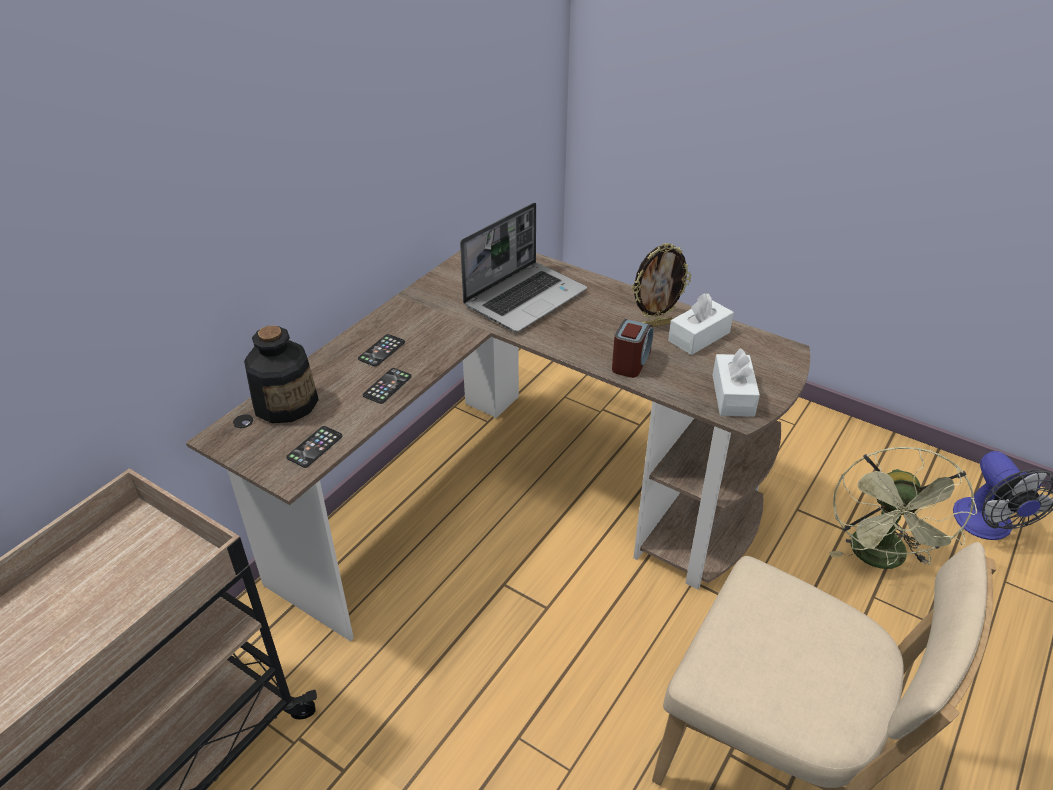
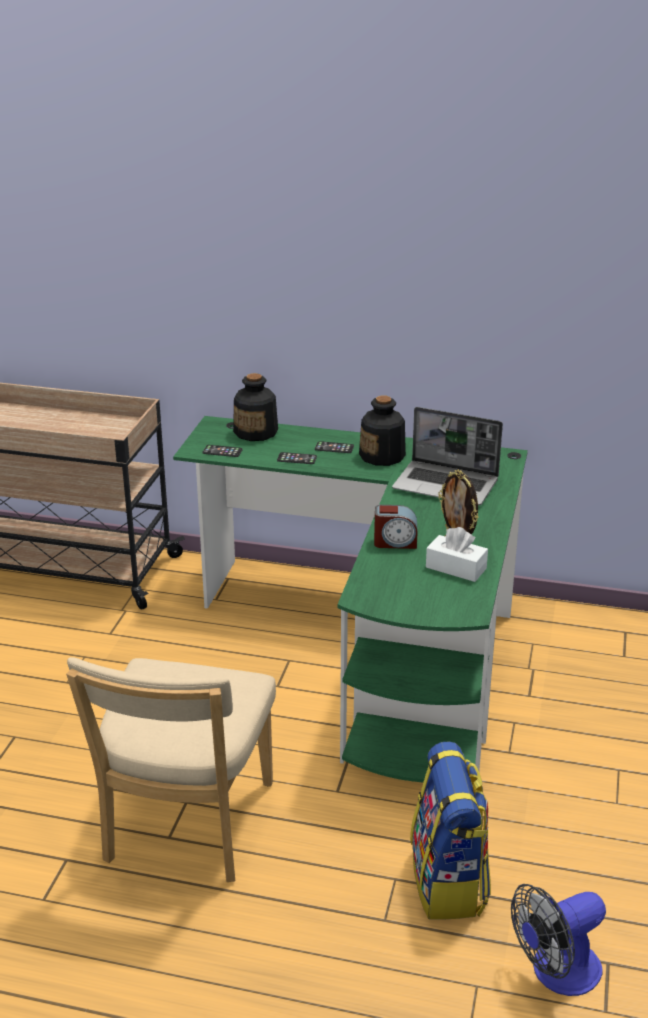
camera: 70 degrees right, 10 degrees down
(429, 321) = (382, 456): none -> bottle
(518, 499) = (382, 647): brown desk -> green desk
(733, 395) = (383, 592): white tissue box -> none
(881, 559) = (449, 882): green fan -> backpack

